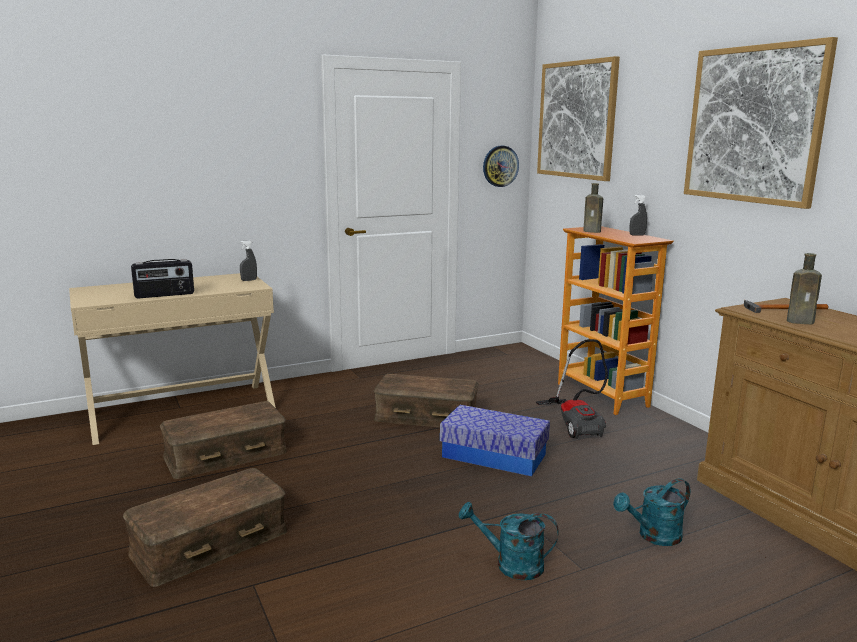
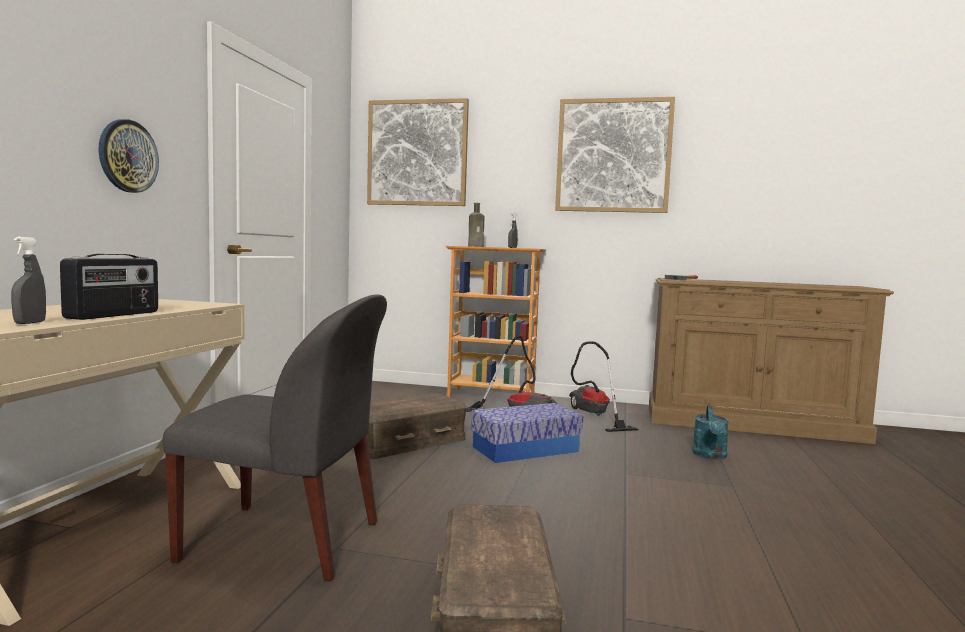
camera: 50 degrees left, 10 degrees down
(226, 455) = (287, 542): brown storage box -> grey chair
(249, 280) = (177, 301): grey spray bottle -> grey spray bottle (30, 323)
(500, 166) = (334, 194): wall clock -> wall clock (128, 156)
(510, 565) = (705, 502): turquoise watering can -> none
(652, 449) = (593, 415): none -> vacuum cleaner
(802, 322) = (716, 281): brown bottle -> none

